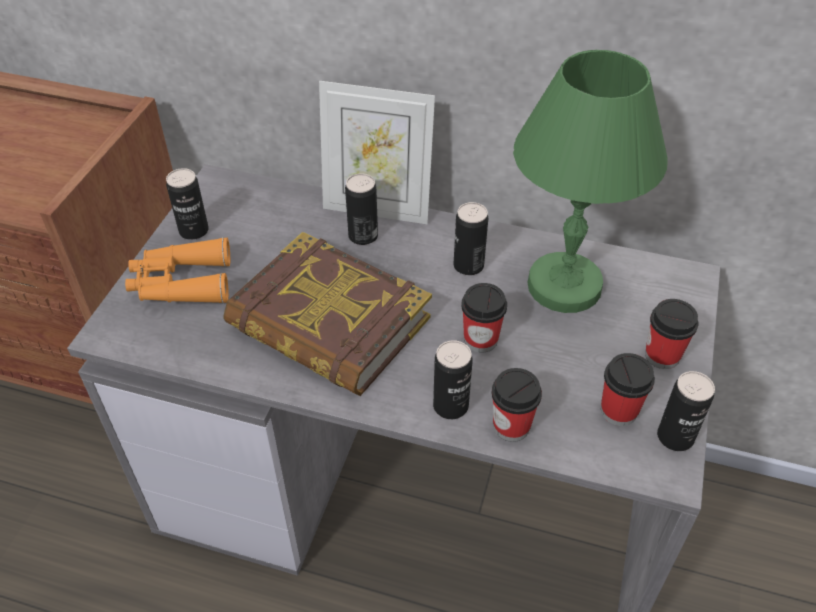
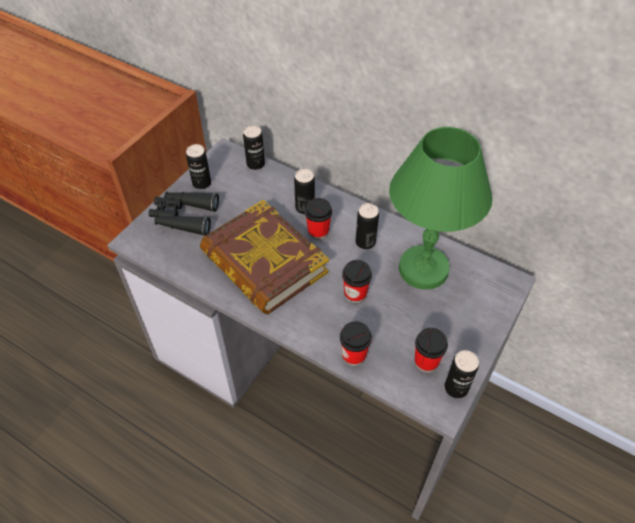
camera: 15 degrees right, 5 degrees up
(181, 283) = (184, 217): orange binoculars -> black binoculars
(377, 209) = (320, 190): picture frame -> none
(450, 406) = (320, 334): can -> can (255, 164)
(662, 355) = (470, 331): cup -> cup (318, 232)

